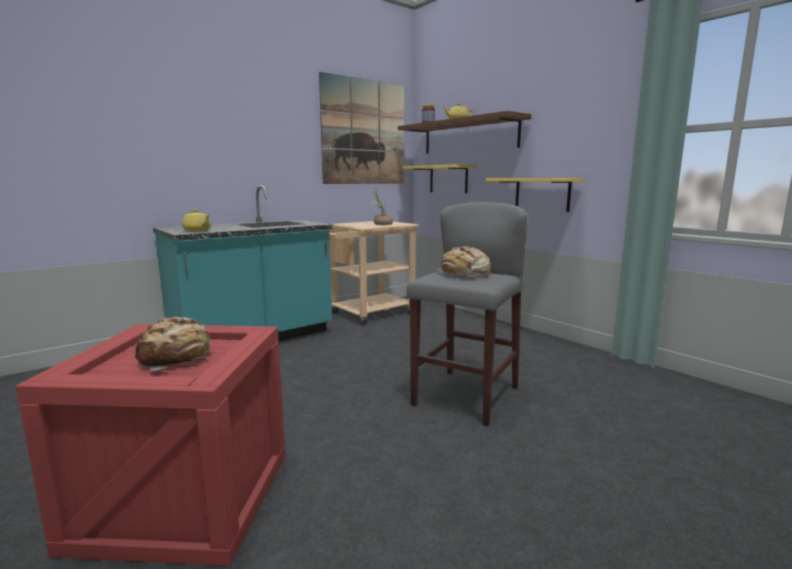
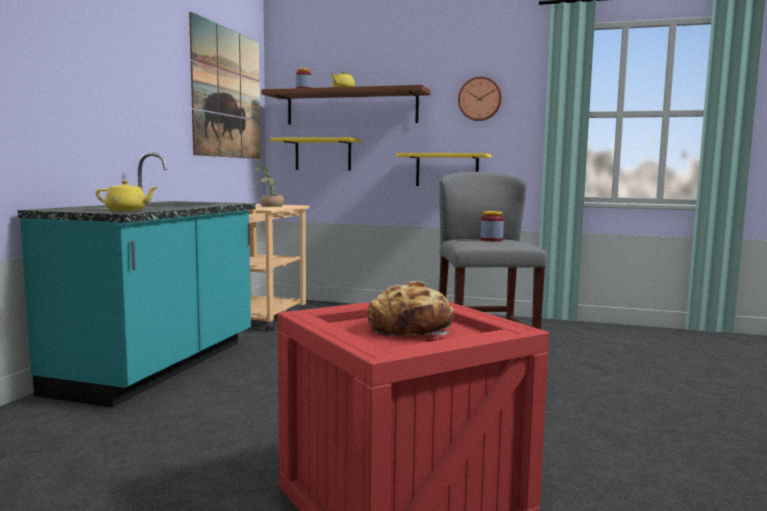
camera: 35 degrees left, 5 degrees down
(464, 274) = (491, 240): bread -> jar
(575, 119) = (480, 99): none -> wall clock

